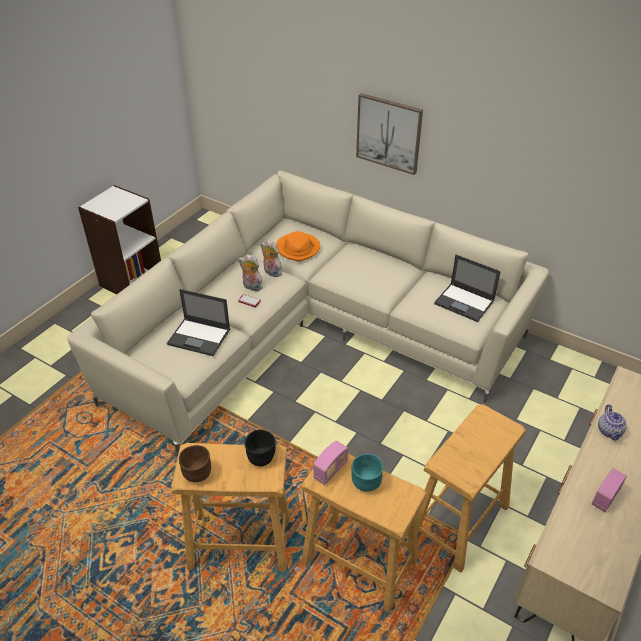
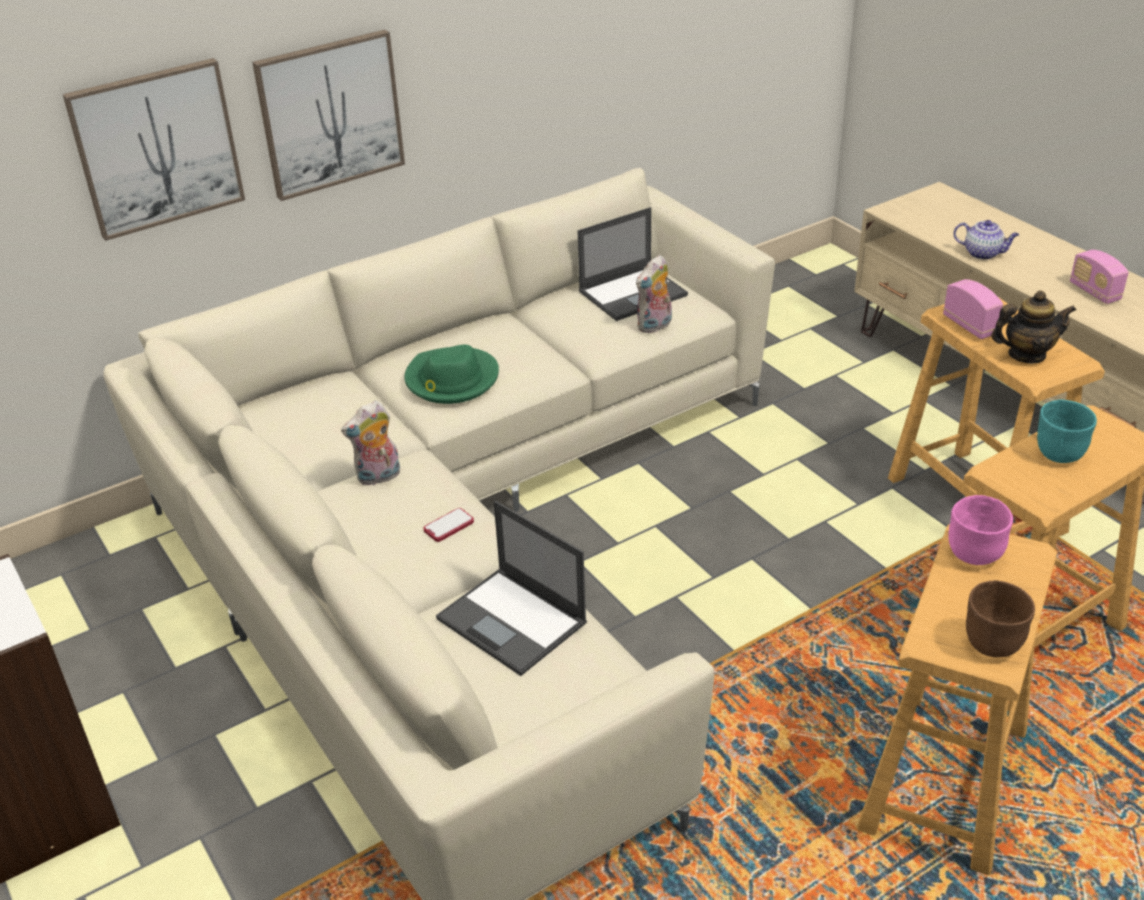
camera: 65 degrees left, 5 degrees down
(200, 337) = (513, 621): laptop -> laptop turned 90 degrees clockwise
(251, 287) = (405, 513): plush toy -> plush toy (655, 326)
(261, 457) = (973, 553): black bowl -> pink bowl
(298, 248) = (334, 424): orange hat -> none
(317, 107) = (157, 148): none -> picture
(330, 470) = (1024, 482): radio -> radio (969, 325)
(349, 268) = (451, 380): none -> green hat
(461, 455) = (1026, 355): none -> teapot

